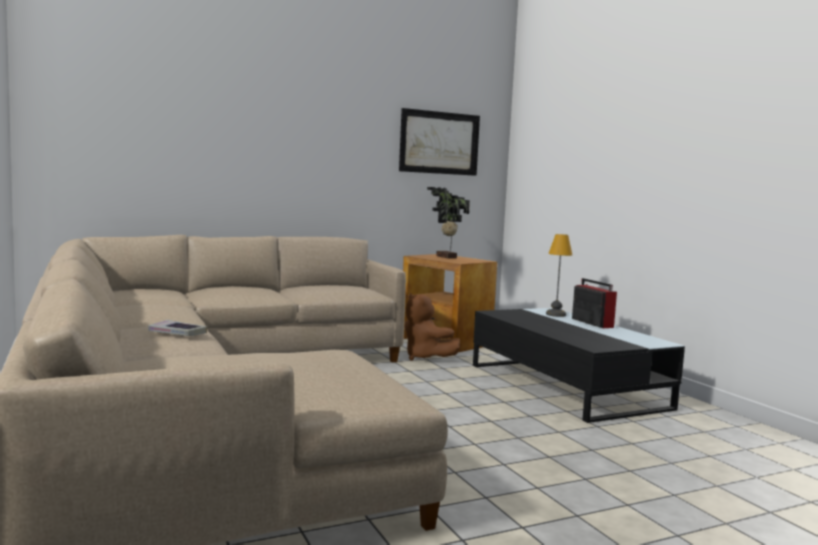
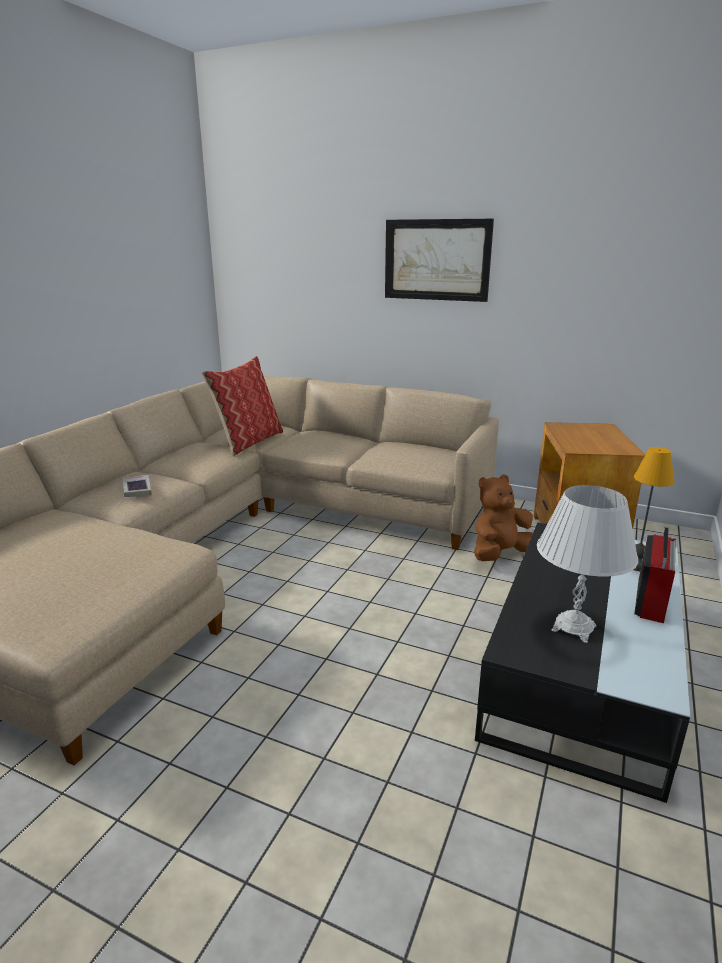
camera: 50 degrees right, 15 degrees up
(166, 300) = (248, 442): none -> pillow
(425, 357) = (499, 554): brown plush toy -> brown plush toy turned 45 degrees clockwise
(439, 143) = (637, 270): picture -> picture (437, 260)
(445, 257) = (591, 434): potted plant -> none
(594, 336) = (574, 628): none -> white table lamp

